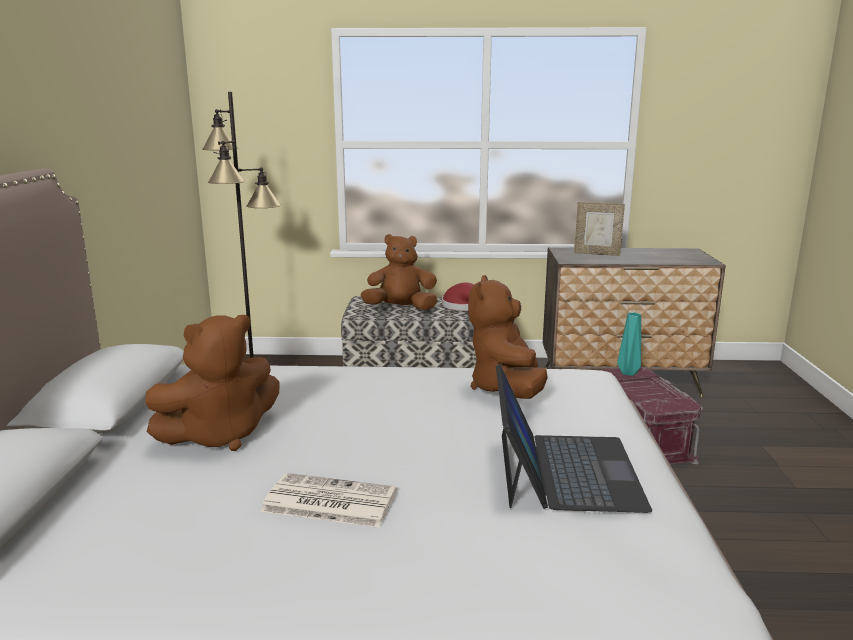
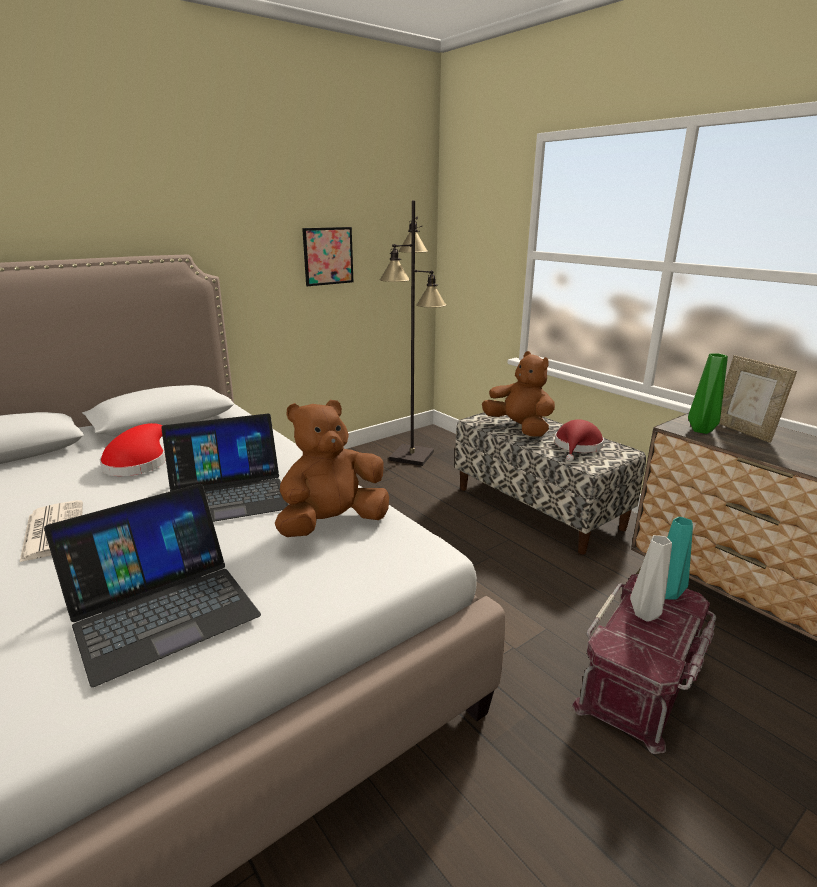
camera: 50 degrees right, 5 degrees up
(132, 161) = (328, 256): none -> picture
(220, 435) = (139, 463): brown plush toy -> red hat
(387, 411) = (227, 494): none -> laptop
(580, 258) = (700, 430): none -> green vase
(636, 387) = (645, 613): none -> grey vase

